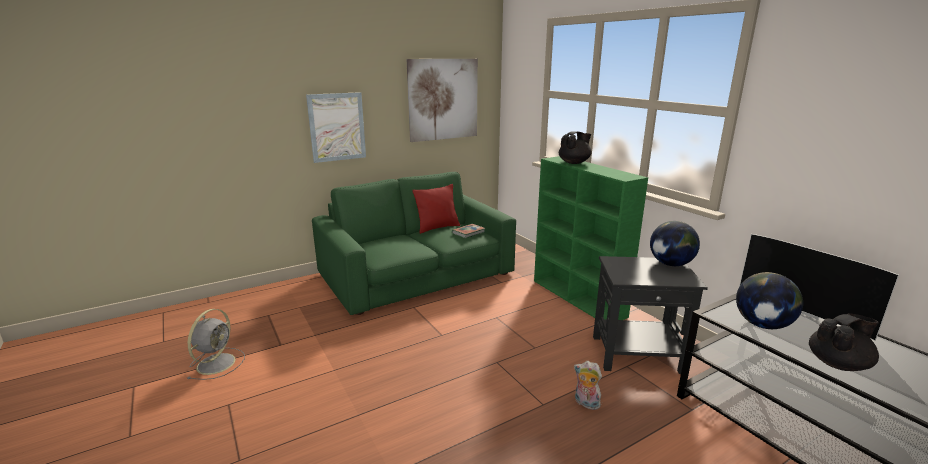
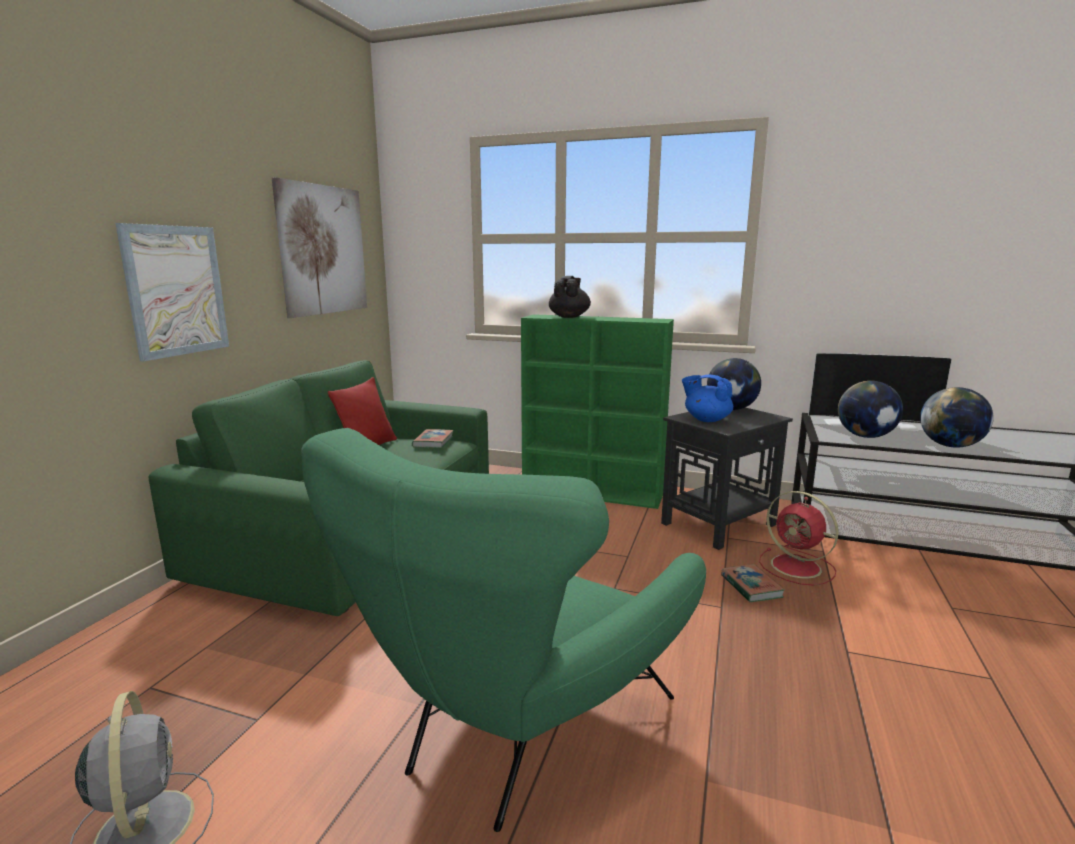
camera: 40 degrees left, 5 degrees down
(349, 401) = (512, 731): none -> green armchair
(585, 403) = (751, 586): plush toy -> book
(626, 267) = (706, 419): none -> blue teapot
(646, 409) = (798, 567): none -> red fan
(838, 364) = (950, 446): black teapot -> globe

